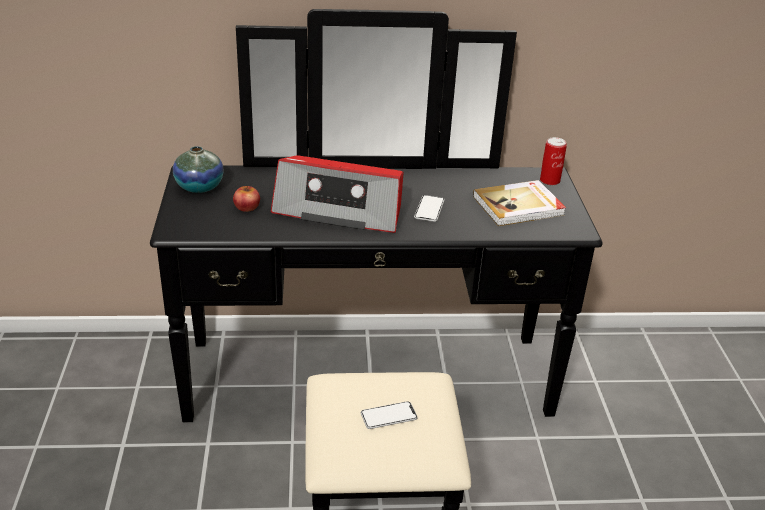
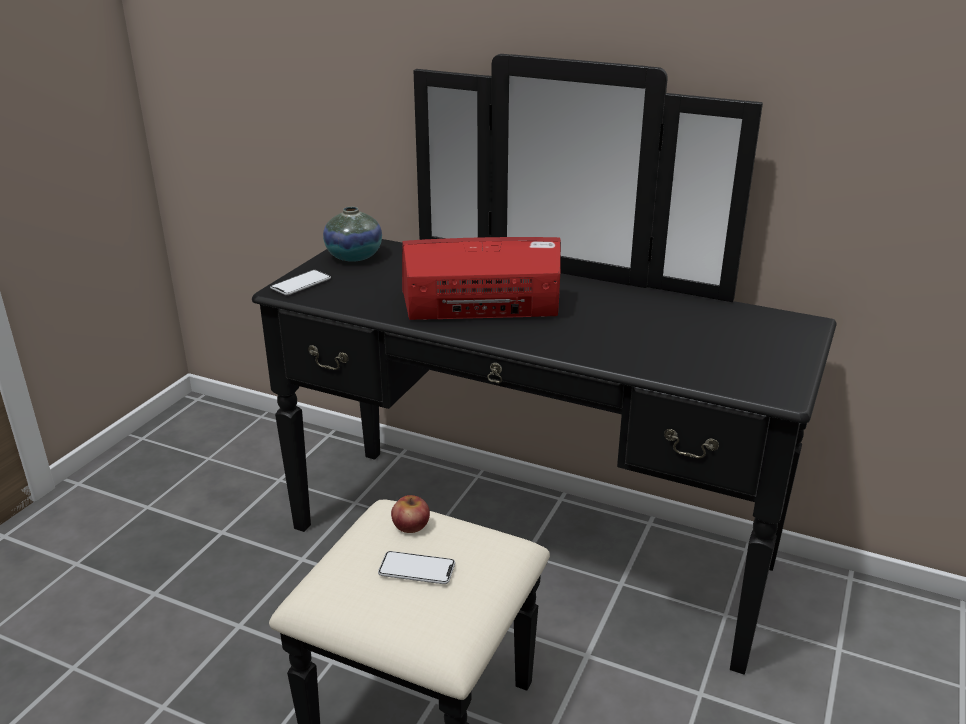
camera: 30 degrees right, 5 degrees down
(247, 207) = (381, 283): apple -> apple (411, 525)
(340, 209) = (482, 306): radio -> radio turned 135 degrees clockwise
(429, 209) = (591, 327): phone -> phone (301, 284)
(519, 206) = (719, 348): book -> none
(549, 181) = (794, 329): can -> none

